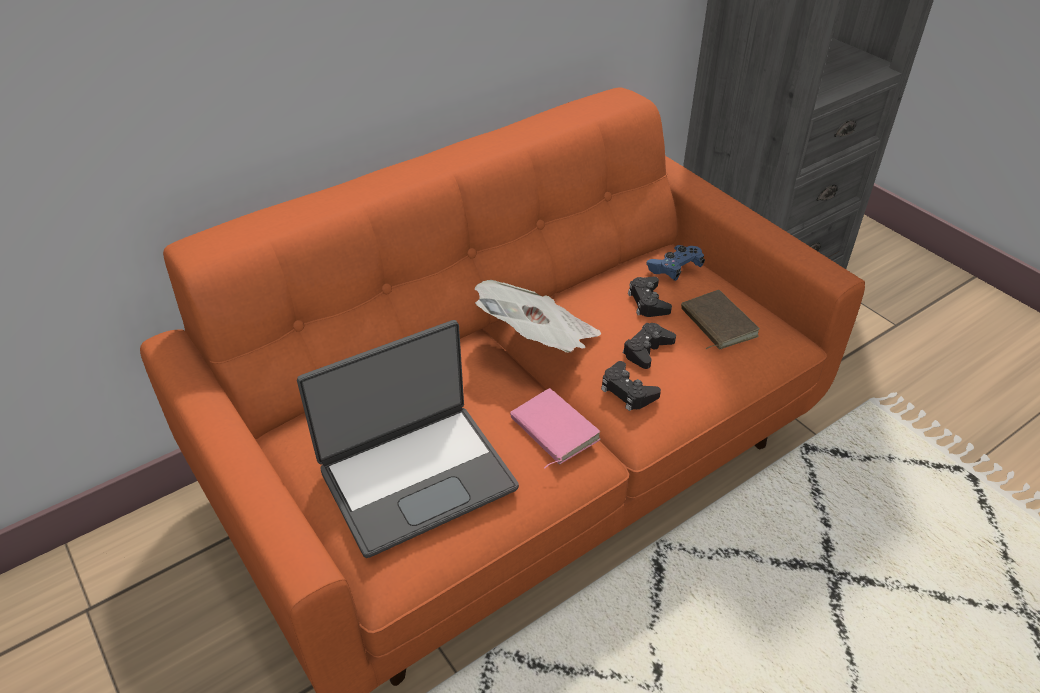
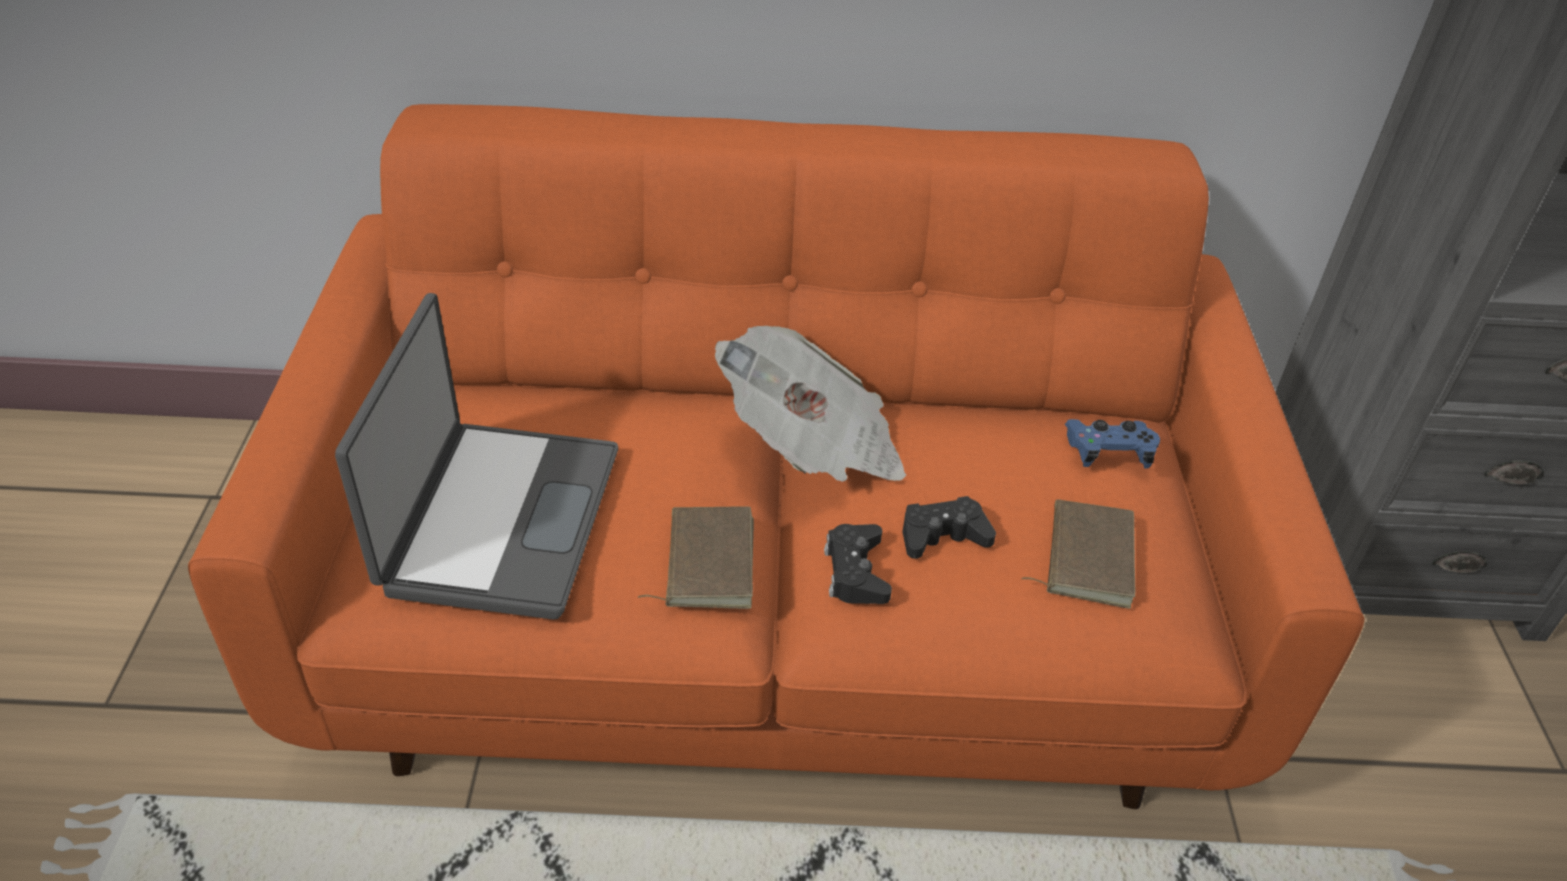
camera: 35 degrees right, 0 degrees up
(416, 476) = (498, 519): laptop -> laptop turned 90 degrees counterclockwise
(552, 430) = (706, 561): pink book -> brown book
(648, 302) = (1016, 475): black game controller -> none

